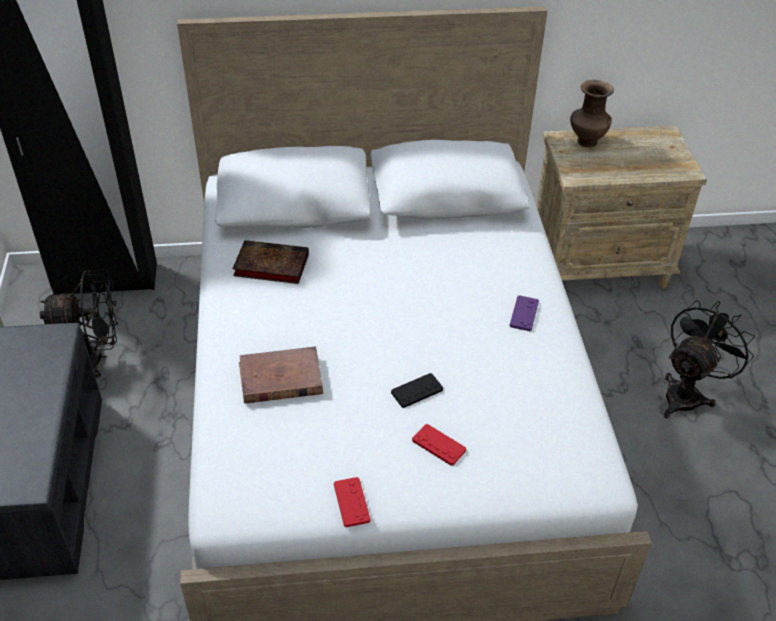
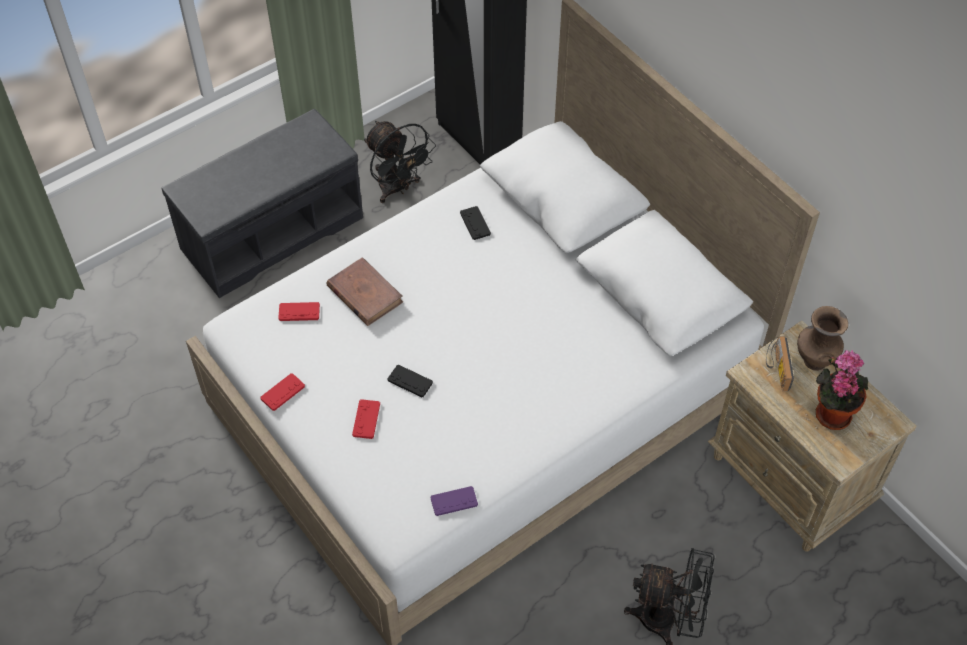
camera: 60 degrees right, 10 degrees up
(256, 442) = (299, 312): none -> red game controller
(269, 266) = (475, 223): book -> black game controller
(524, 314) = (547, 414): purple game controller -> purple game controller (454, 501)
(580, 162) = (776, 368): none -> radio
(640, 155) = (831, 412): none -> potted plant

